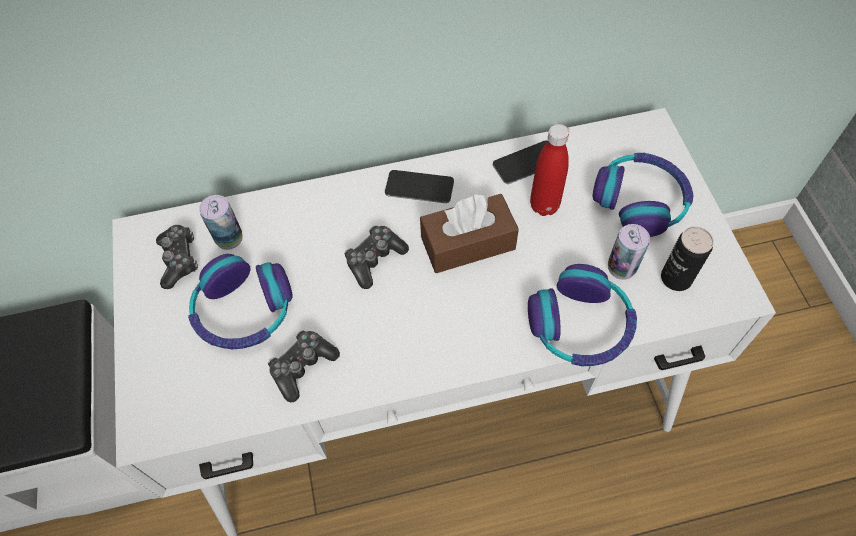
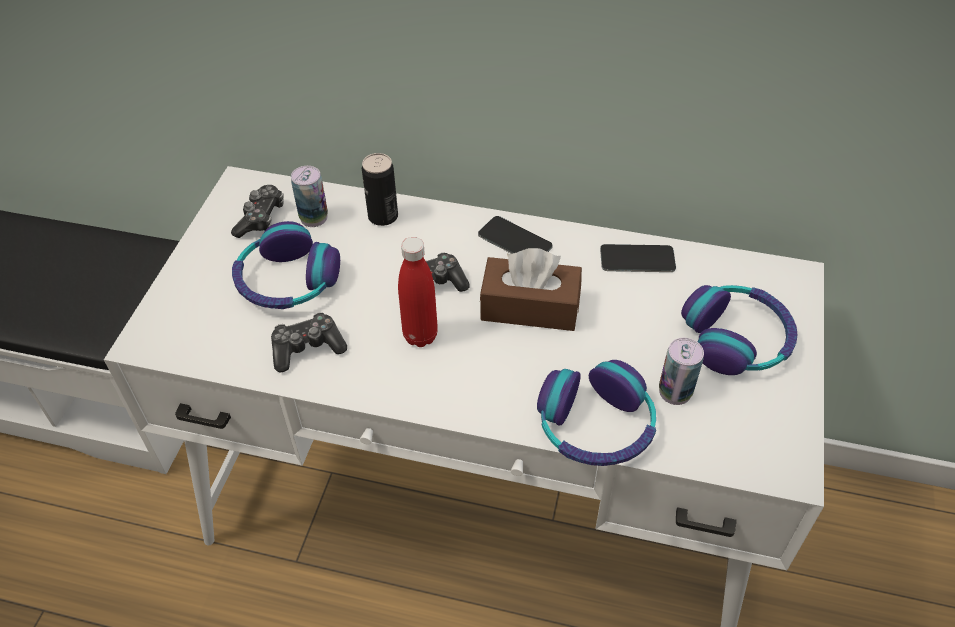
camera: 25 degrees right, 10 degrees down
(544, 206) = (630, 304): red bottle -> red bottle (420, 336)
(676, 278) = (729, 426): can -> can (383, 216)

